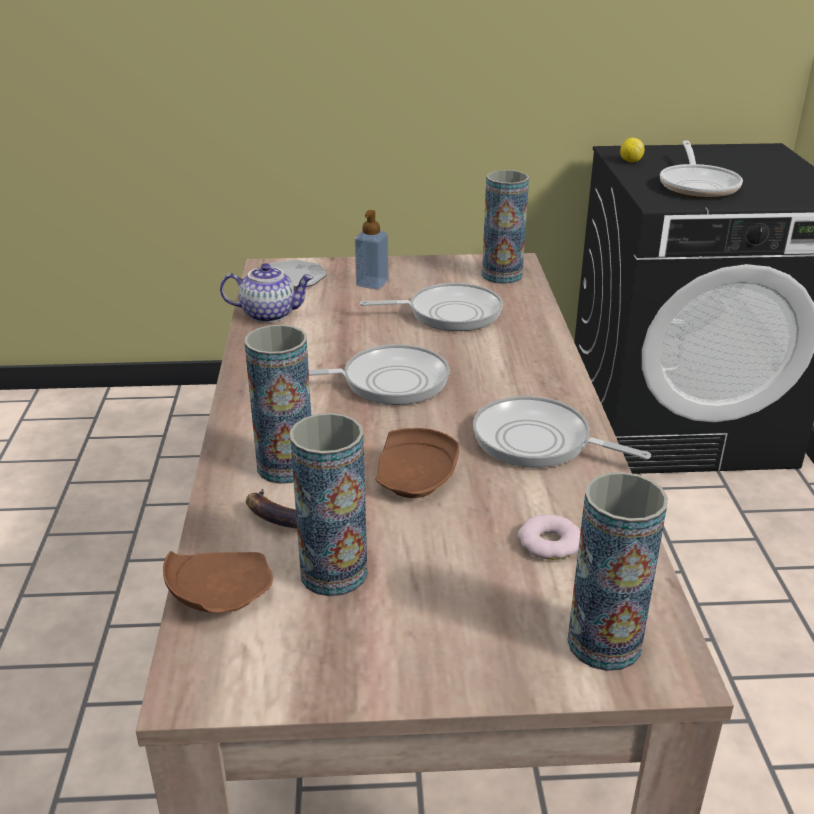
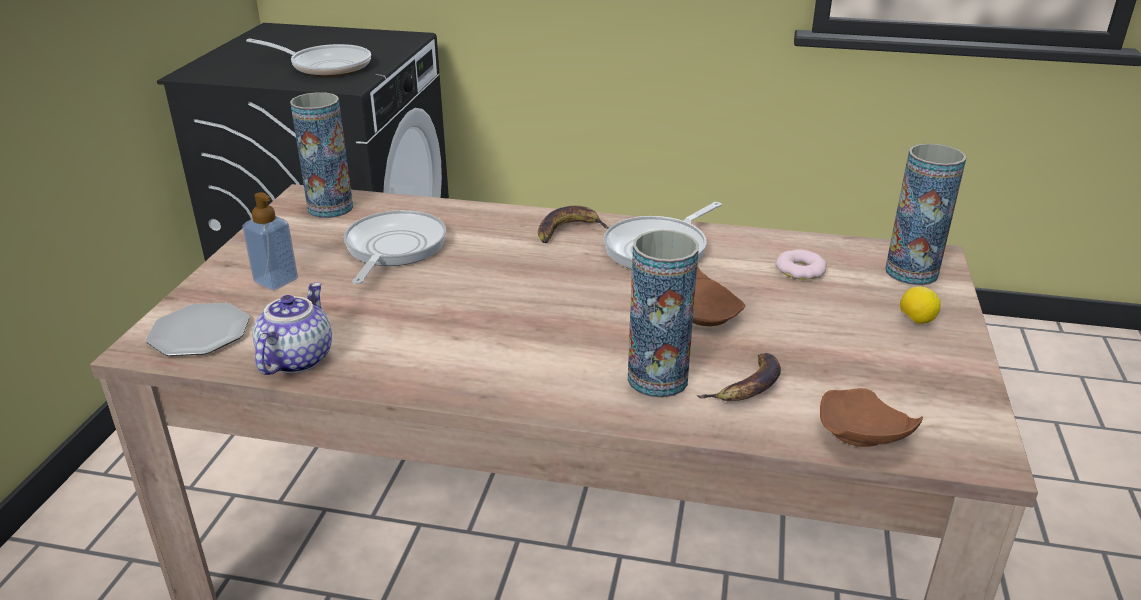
camera: 75 degrees left, 0 degrees up
(333, 573) = (831, 369): vase -> none
(388, 382) = (518, 301): frying pan -> none
(541, 385) = (569, 230): none -> banana
(630, 161) = (228, 75): lemon -> lemon (916, 320)

